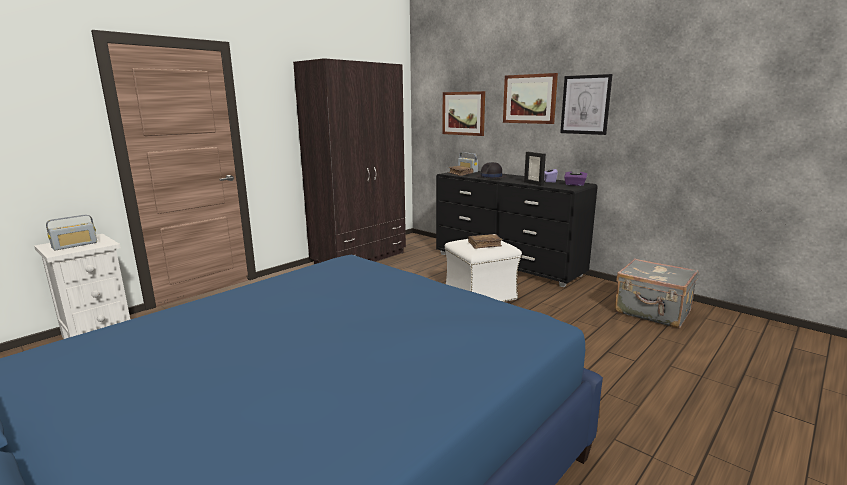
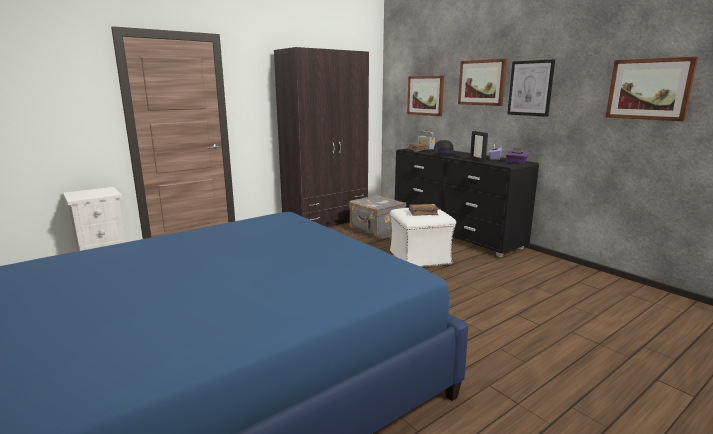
camera: 10 degrees right, 0 degrees up
(75, 245) = (90, 194): radio -> none
(652, 312) = (577, 285): grey suitcase -> grey suitcase (376, 231)
(714, 105) = (649, 89): none -> picture

